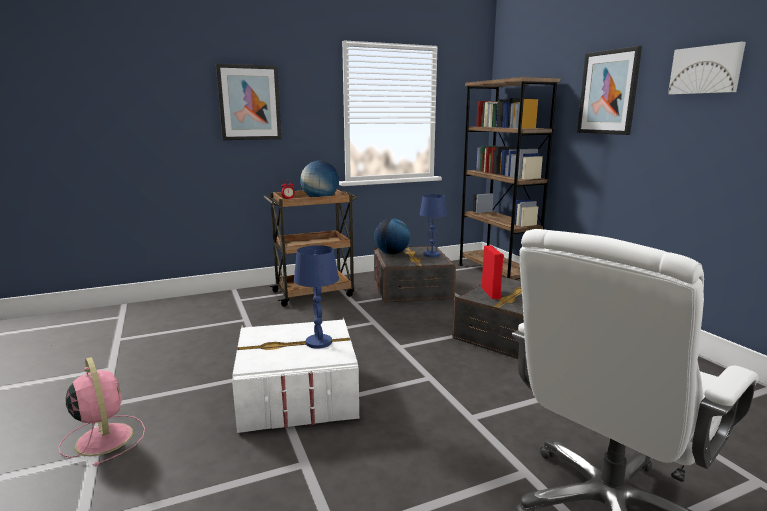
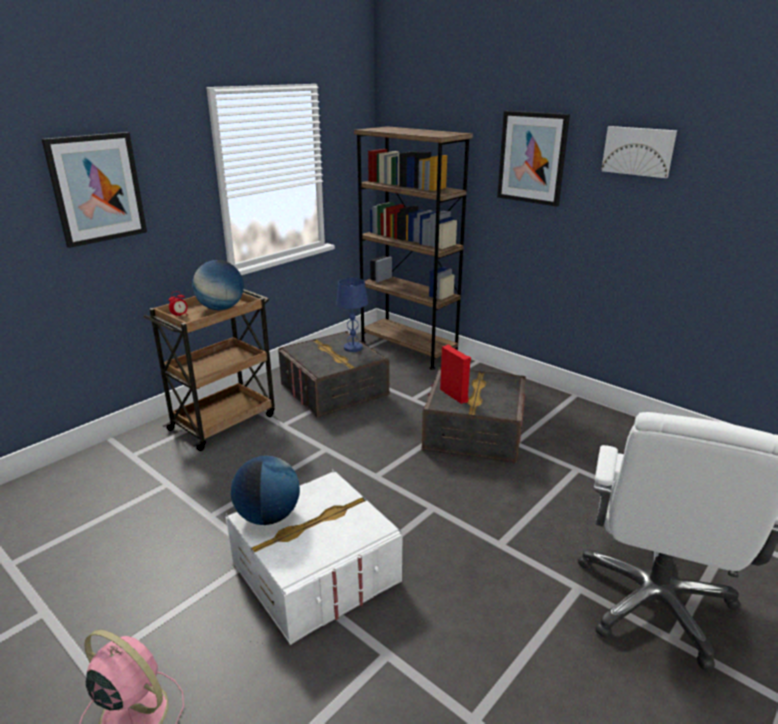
camera: 25 degrees left, 10 degrees up
(319, 342) = (337, 513): blue table lamp -> none
(392, 253) = (306, 354): globe -> globe (268, 516)

